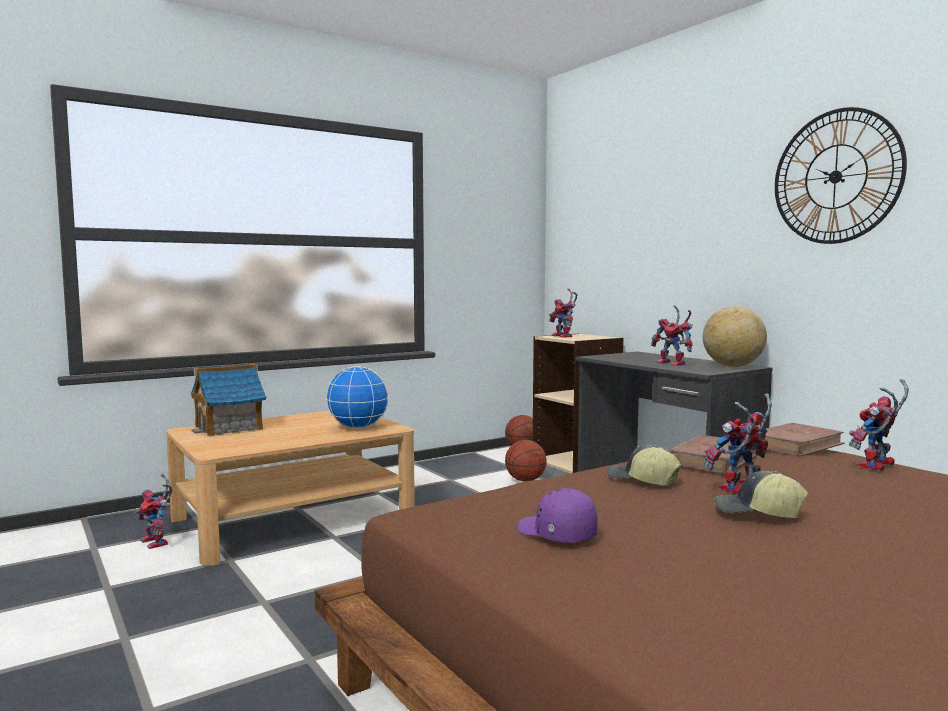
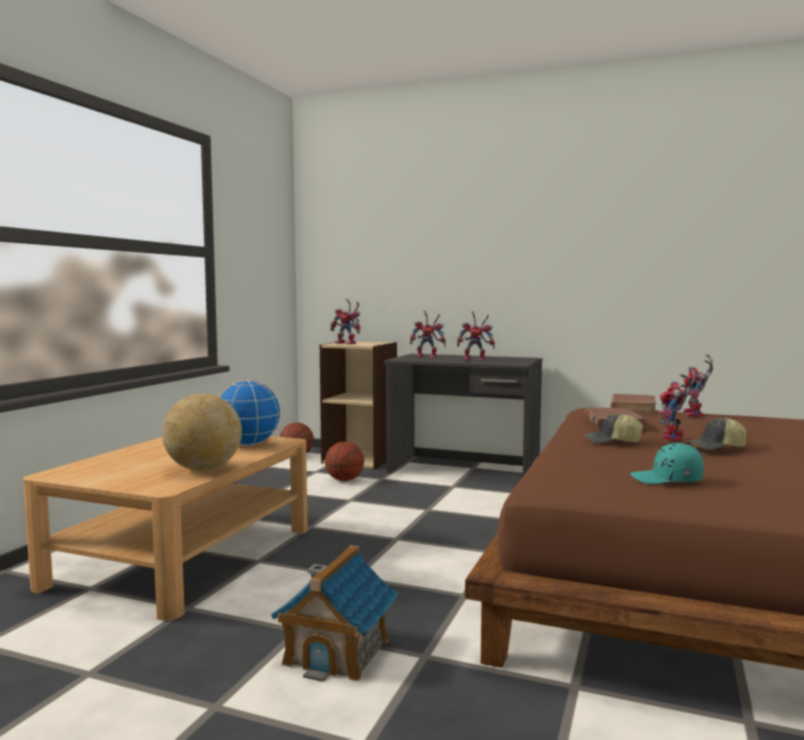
camera: 35 degrees left, 0 degrees up
(158, 543) = (63, 616): toy robot -> toy robot (428, 357)
(229, 428) = (103, 465): toy house -> toy house (337, 652)
(555, 534) = (667, 480): purple cap -> turquoise cap
(733, 366) = (518, 359): globe -> globe (203, 469)
(835, 177) = (587, 213): wall clock -> none

